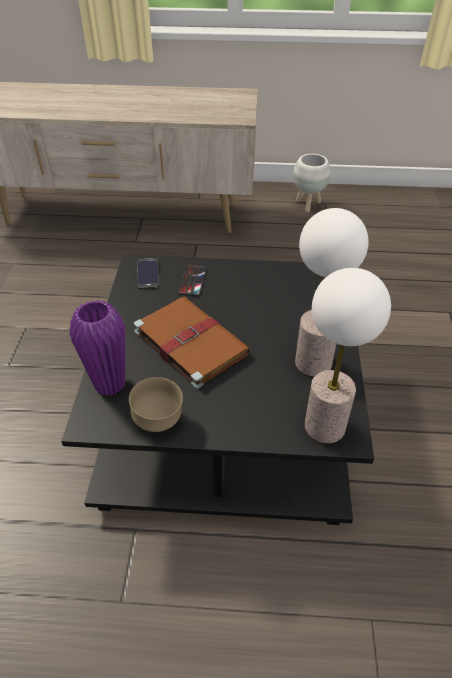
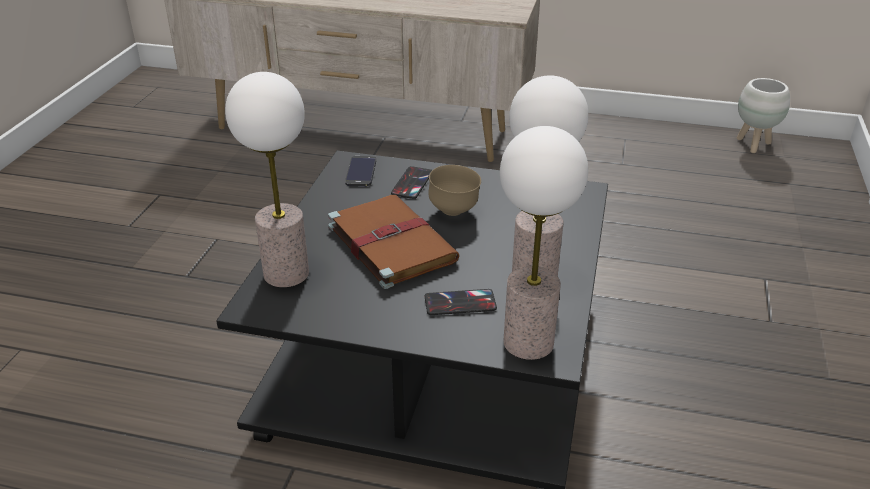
camera: 10 degrees right, 10 degrees down
(110, 384) = (286, 273): purple vase -> table lamp
(159, 421) = (331, 315): brown bowl -> brown bowl (454, 211)
(261, 395) = (460, 303): none -> phone
(308, 205) = (601, 140): white planter -> white planter (753, 145)

